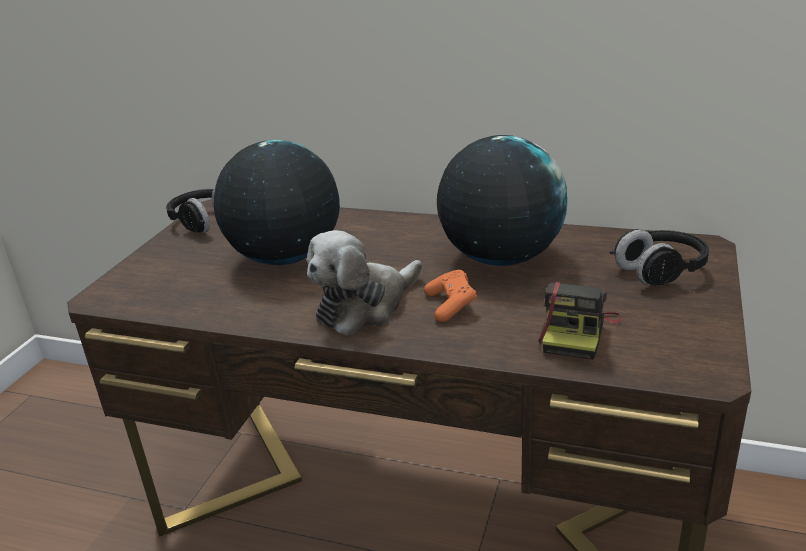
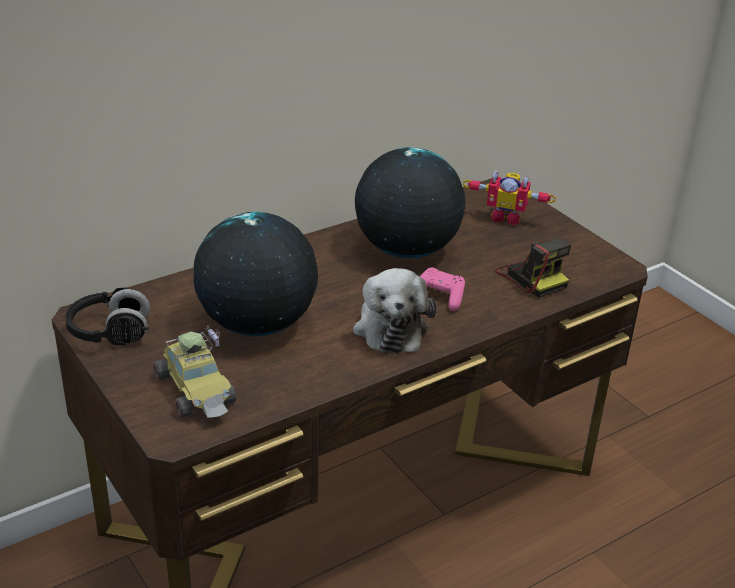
camera: 55 degrees left, 5 degrees up
(169, 279) = (197, 390): none -> toy car
(451, 305) = (439, 297): orange game controller -> pink game controller
(660, 272) = (506, 217): black headphones -> toy robot

